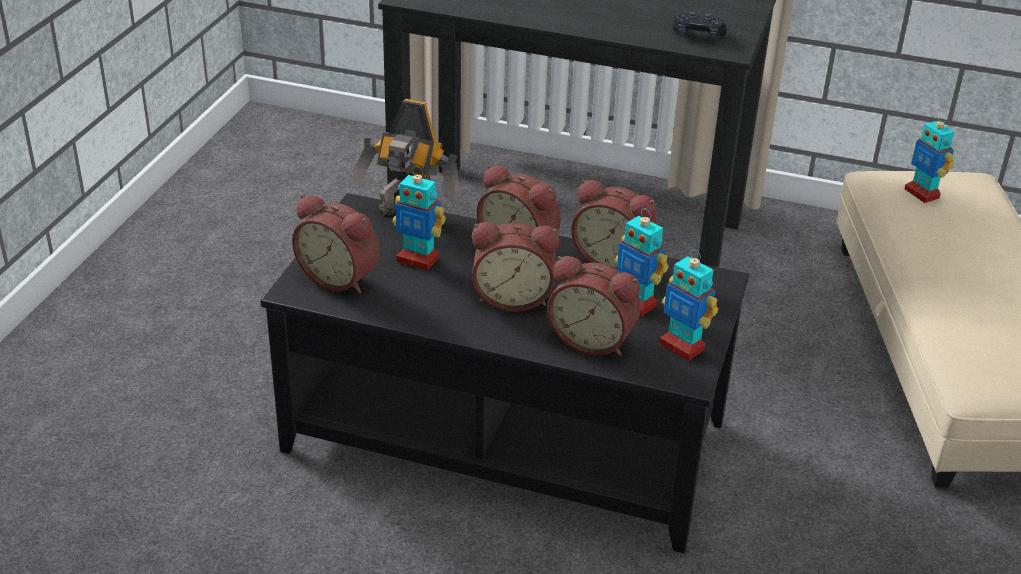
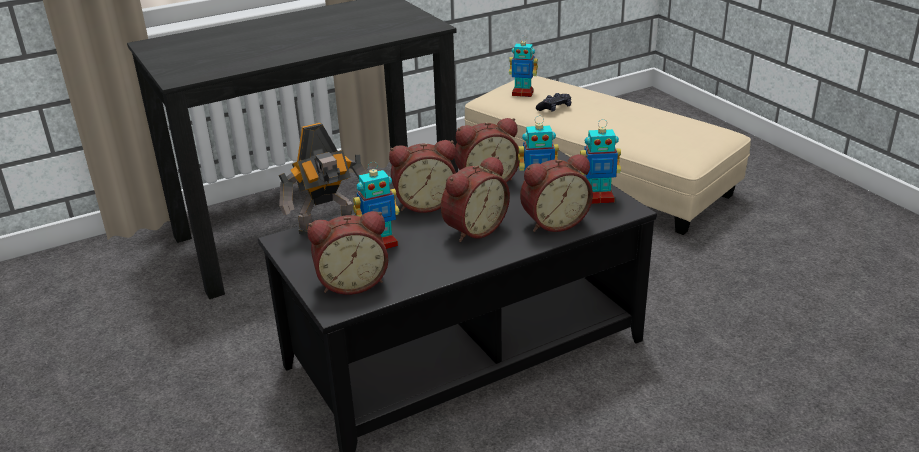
camera: 45 degrees left, 5 degrees down
(698, 35) = (401, 27): black game controller -> black game controller (554, 108)

